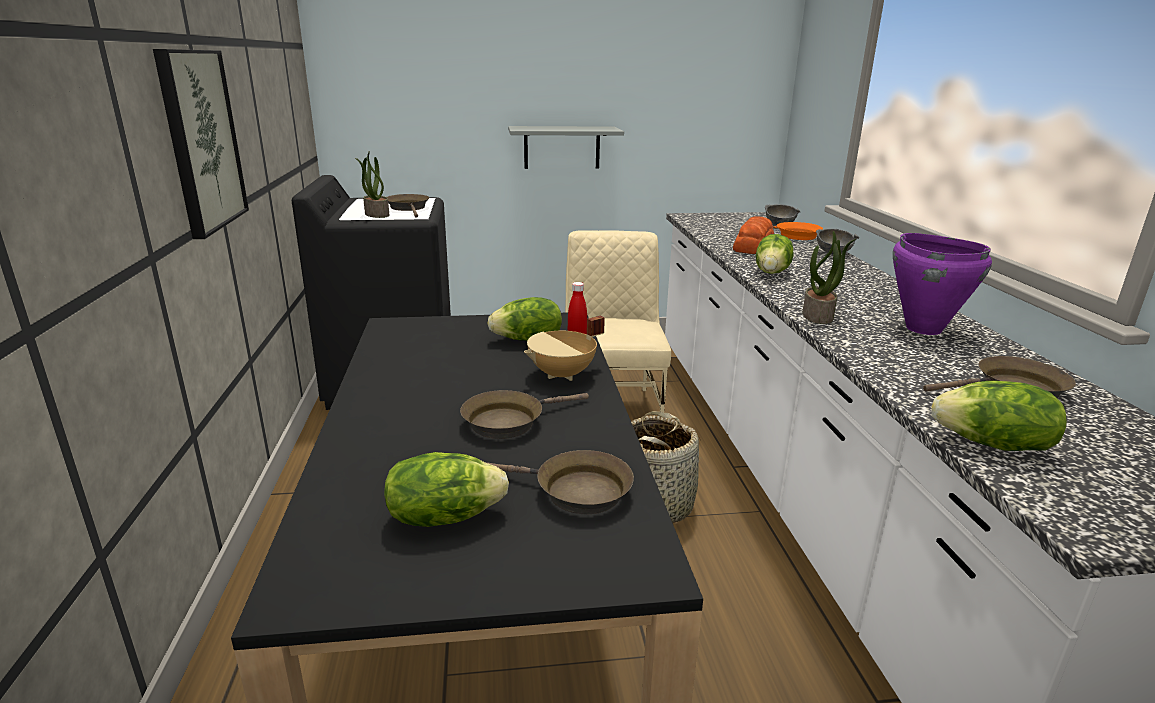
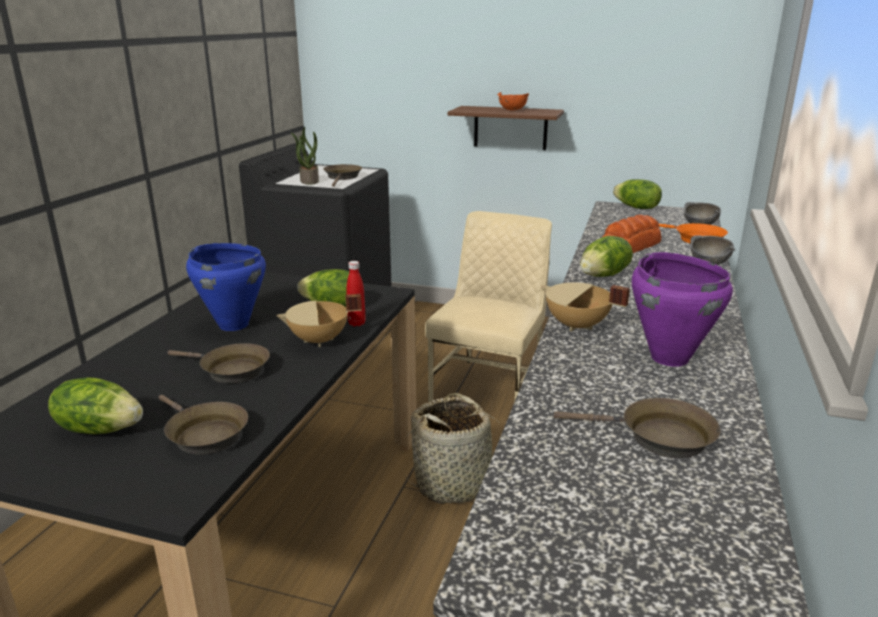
camera: 25 degrees right, 0 degrees up
(201, 140) = (123, 119): picture -> none
(444, 375) = (233, 324): none -> blue cooking pot
(509, 421) = (230, 370): brown frying pan -> brown frying pan turned 150 degrees counterclockwise
(562, 147) = (510, 128): grey shelf -> brown shelf
(571, 128) = (512, 110): none -> orange bowl
(818, 316) = (576, 326): potted plant -> beige cooking pot
(993, 445) = (537, 481): lettuce -> lettuce (636, 208)

